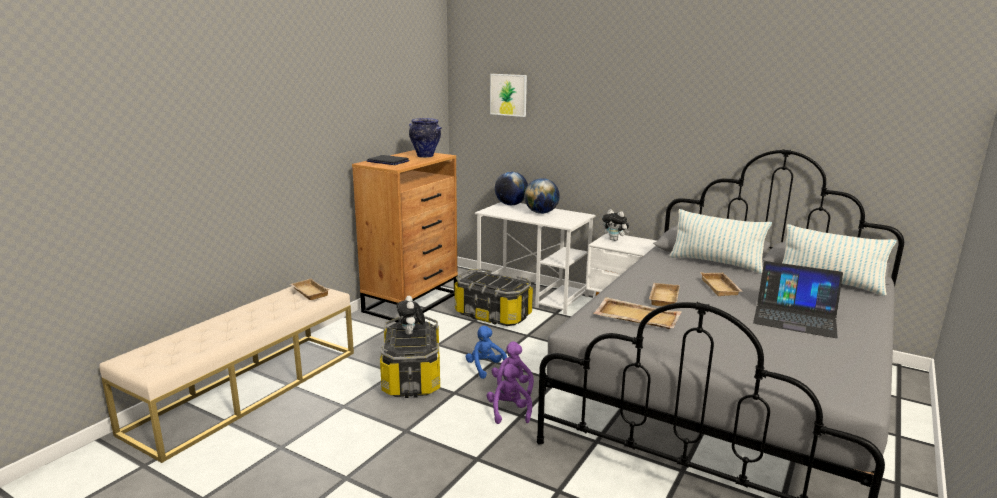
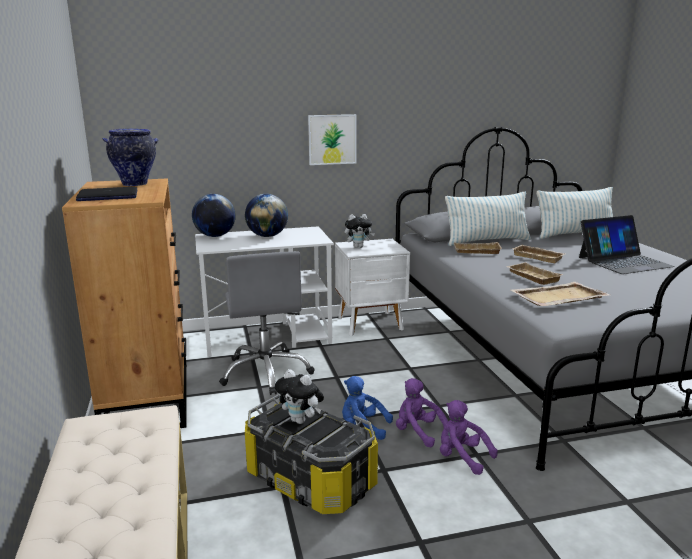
camera: 45 degrees left, 0 degrees up
(308, 292) = (120, 428): beige tray -> beige tray (476, 252)
(492, 315) = (266, 372): storage box -> grey office chair
(508, 95) = (185, 96): picture -> picture (332, 139)

